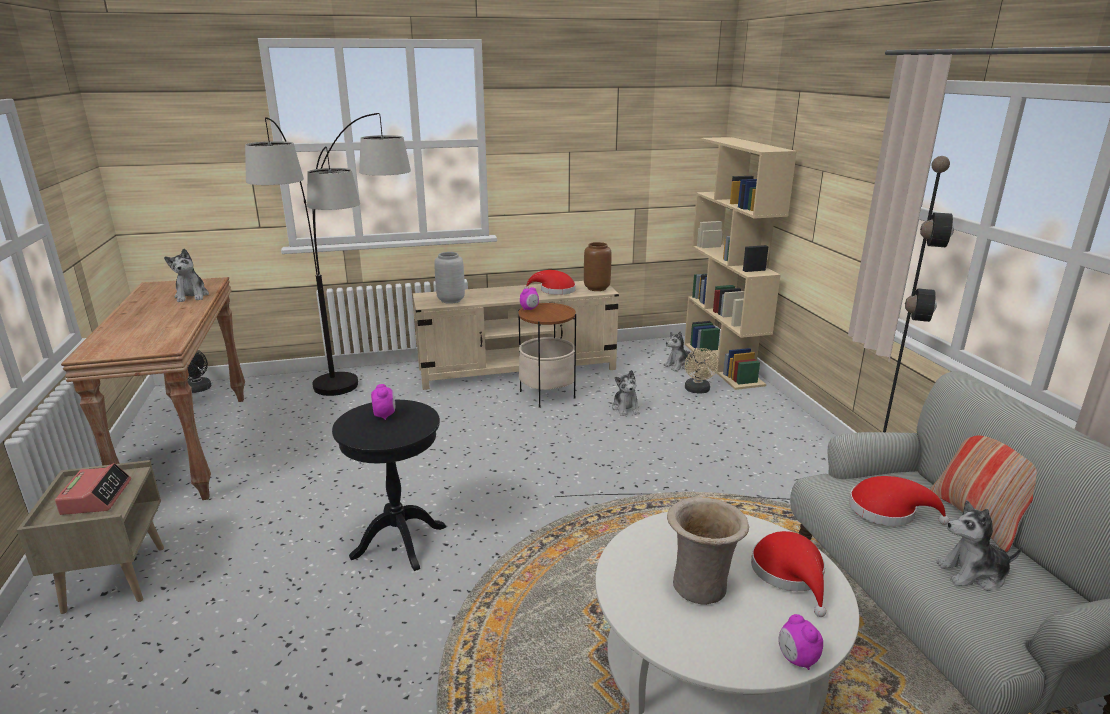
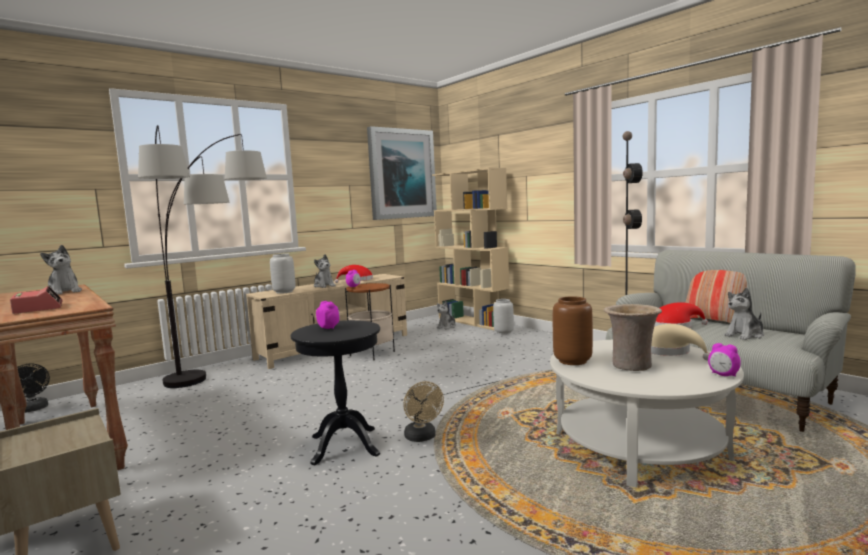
camera: 25 degrees left, 15 degrees down
(96, 497) = (60, 440): alarm clock -> alarm clock (38, 308)
(596, 288) = (385, 276): brown vase -> brown vase (572, 361)
(626, 408) = (435, 349): plush toy -> plush toy (324, 286)
(655, 134) = (401, 174): none -> picture
(698, 390) = (472, 334): beige fan -> beige fan (422, 437)
(744, 397) = (504, 332): none -> grey vase
(790, 574) = (668, 351): red hat -> beige hat

